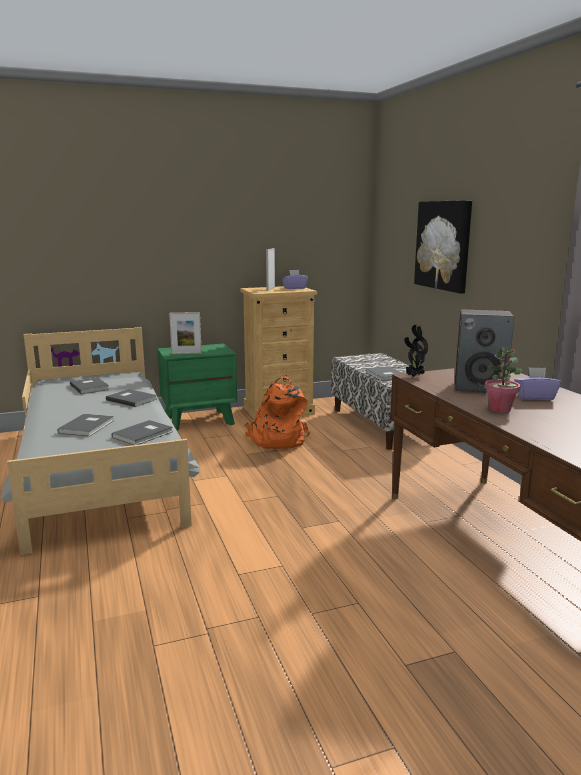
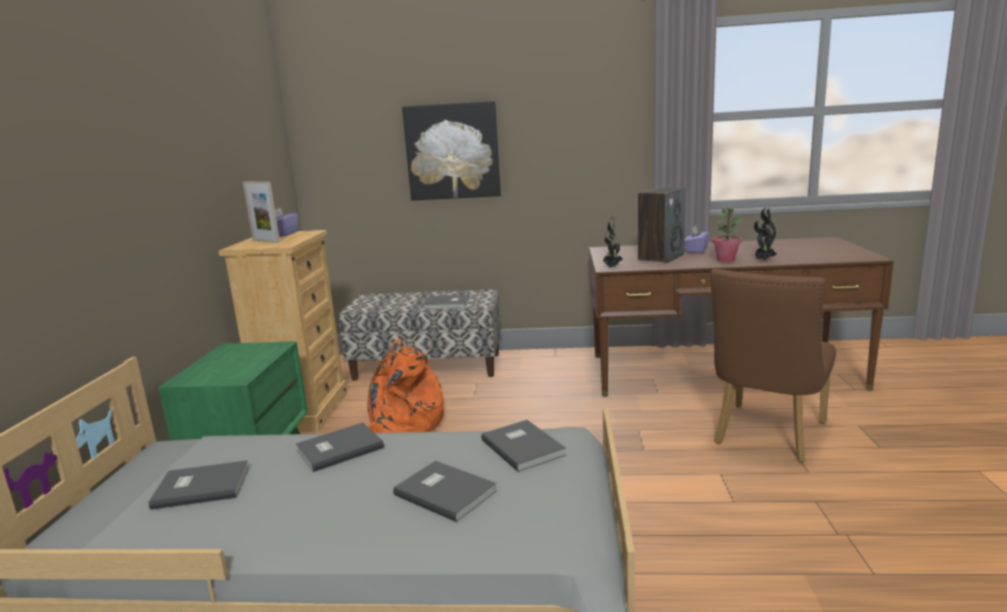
camera: 65 degrees left, 0 degrees up
(186, 353) = (241, 368): picture frame -> none
(374, 586) = (766, 436): none -> brown chair
(520, 423) = (763, 260): none -> potted plant

